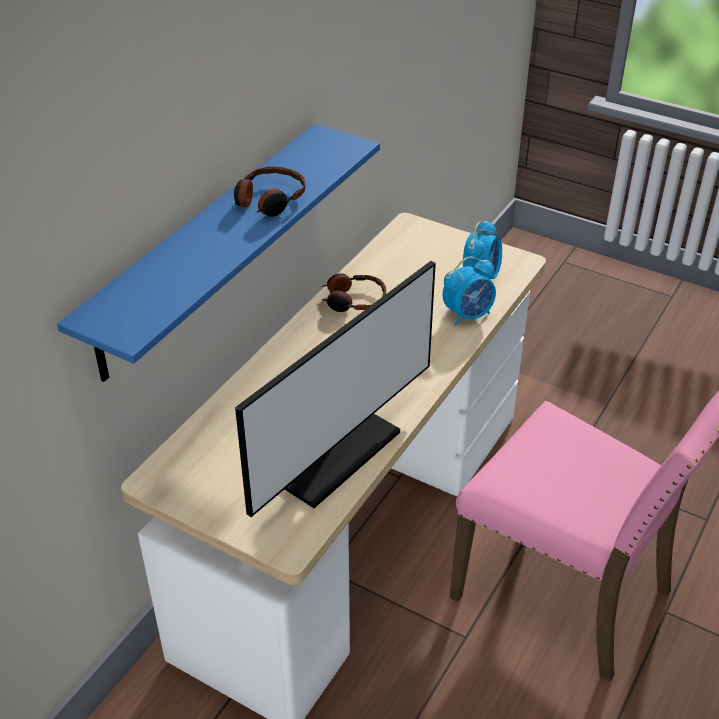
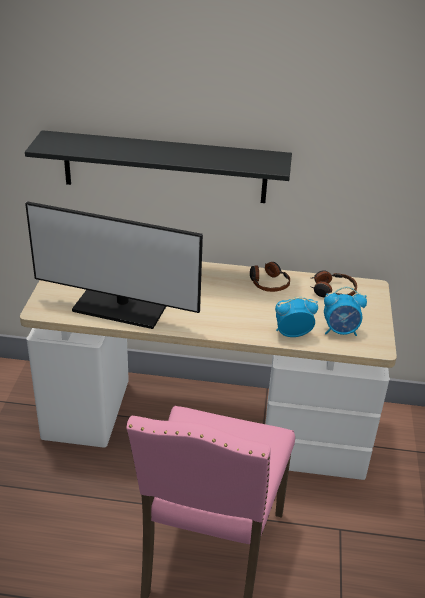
camera: 65 degrees right, 5 degrees down
(206, 249) = (165, 167): blue shelf -> black shelf
(269, 200) = (189, 155): headphones -> headphones (332, 291)
(468, 315) = (292, 333): alarm clock -> alarm clock turned 135 degrees clockwise

